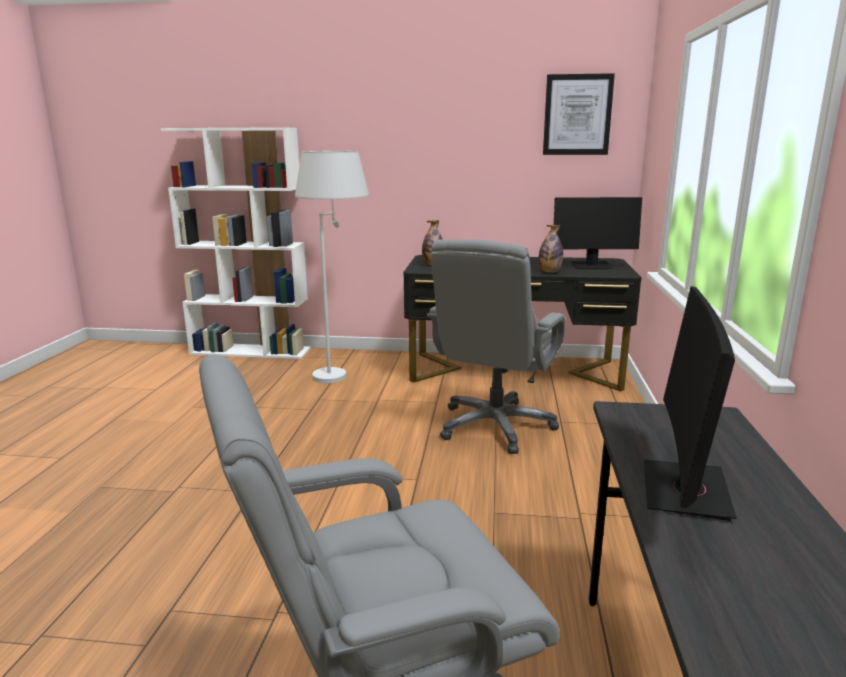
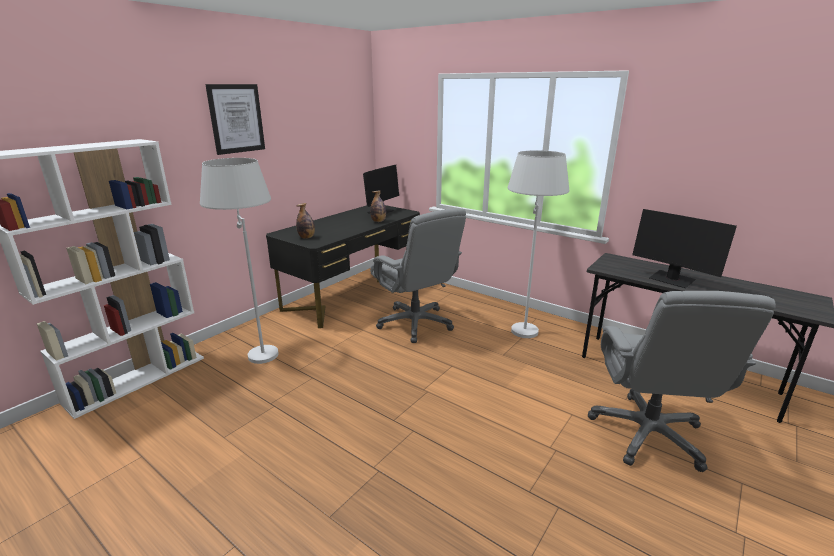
camera: 60 degrees left, 5 degrees up
(577, 115) = (343, 114): picture -> picture (236, 118)
(623, 510) = (523, 324): none -> white floor lamp

